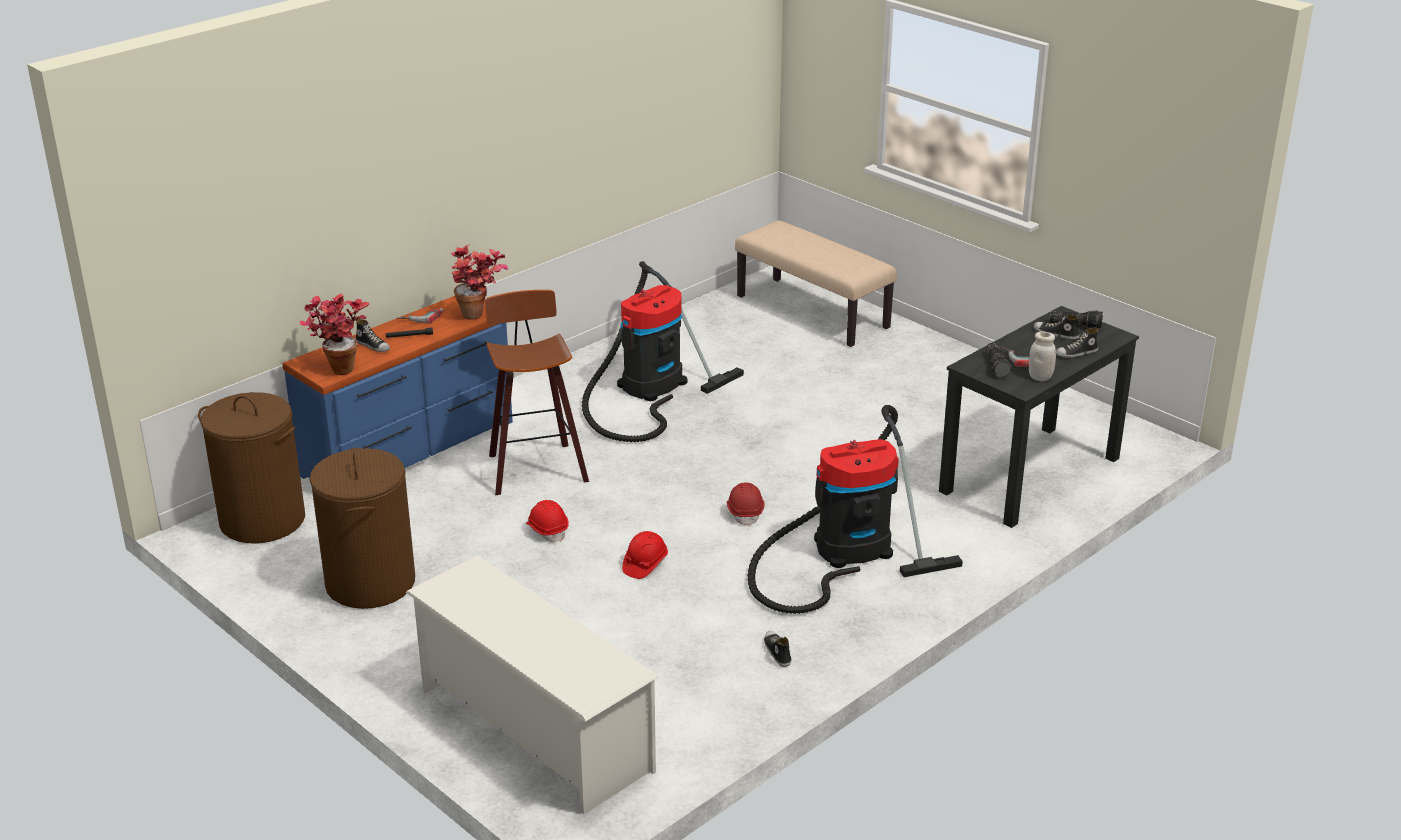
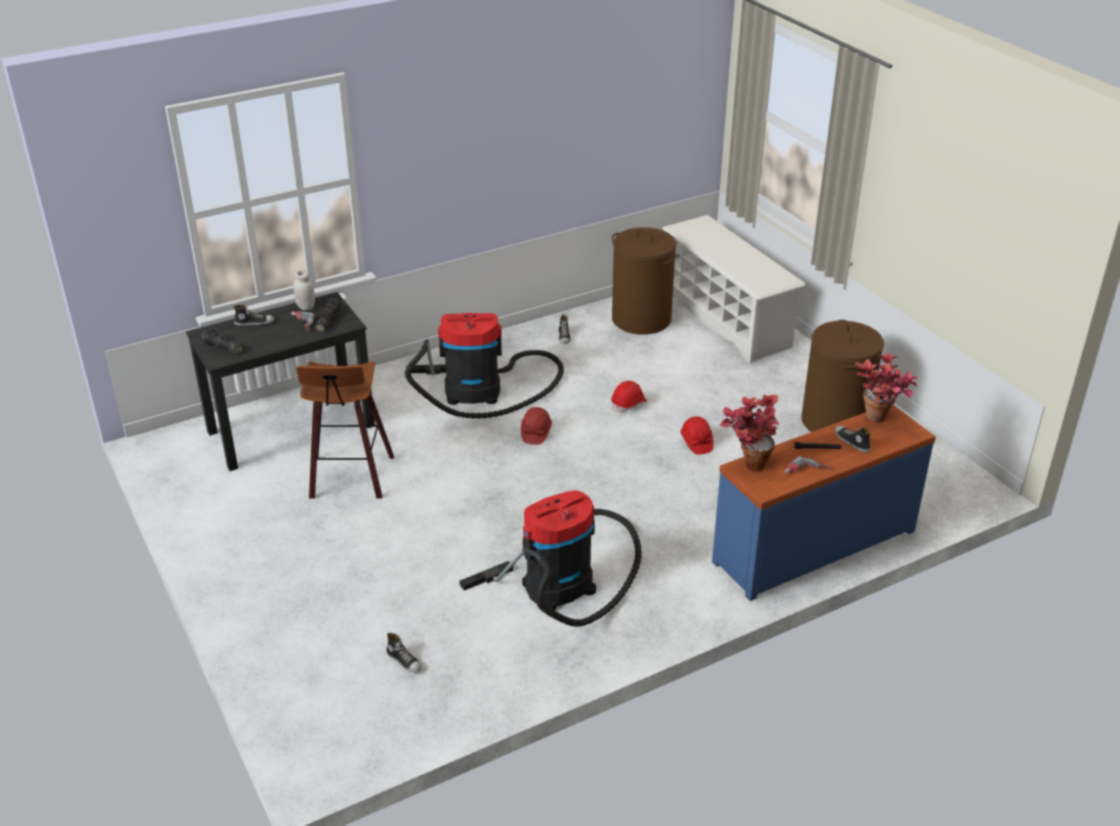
camera: 165 degrees left, 5 degrees up
(262, 520) = (934, 489): brown laundry basket -> brown laundry basket (641, 319)
(534, 467) = (698, 504): stool -> stool (350, 479)
(813, 312) = (322, 675): beige bench -> none
(1055, 334) = (249, 342): shoe -> shoe (404, 660)

